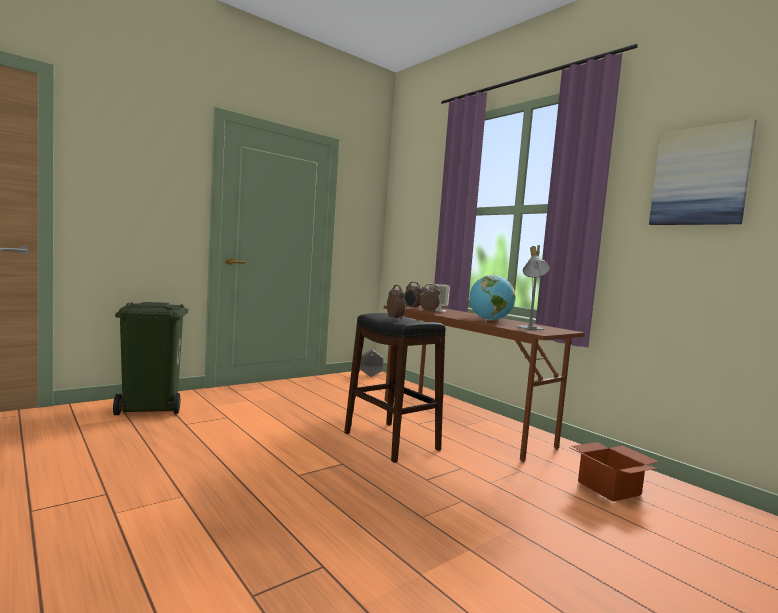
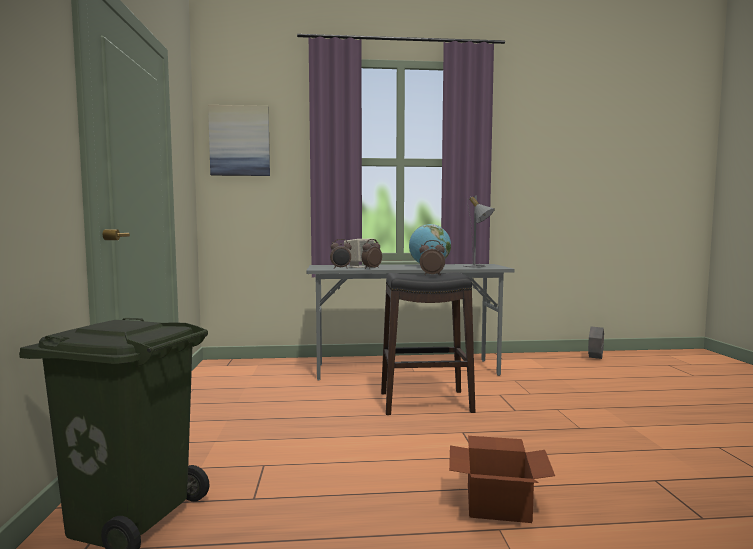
camera: 55 degrees left, 0 degrees up
(370, 375) = (225, 366): grey planter -> grey planter (595, 358)
(463, 422) = (406, 369): brown desk -> grey desk
(610, 488) = (553, 368): cardboard box -> cardboard box (499, 502)
(700, 176) = (543, 146): picture -> picture (240, 141)

